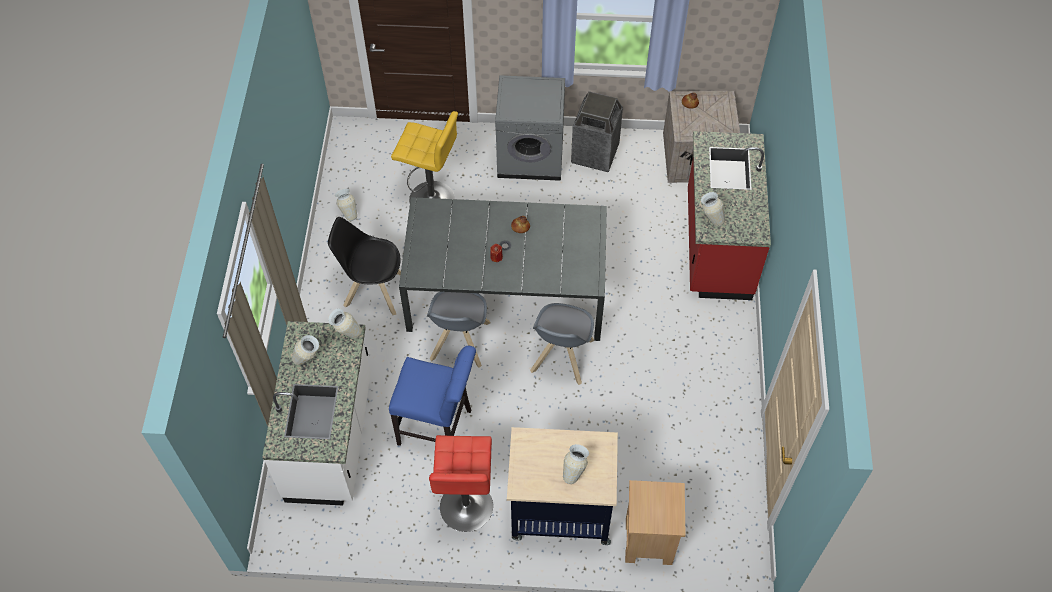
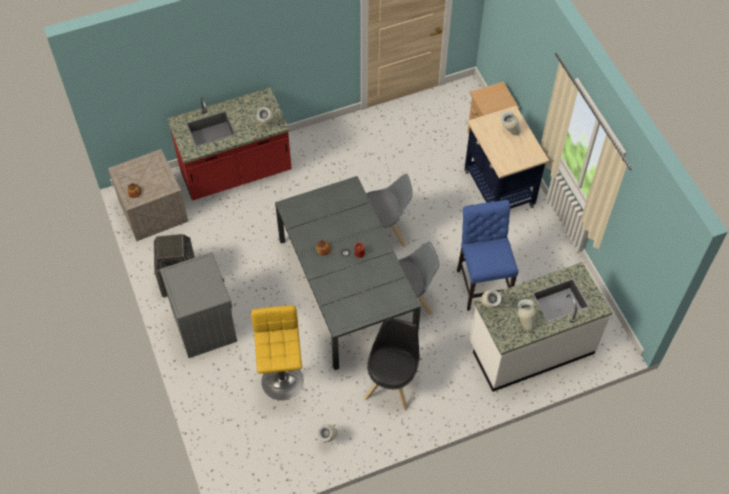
camera: 115 degrees left, 0 degrees up
(373, 289) = (392, 382): black chair -> black chair turned 150 degrees counterclockwise
(465, 507) = (528, 243): red stool -> none

